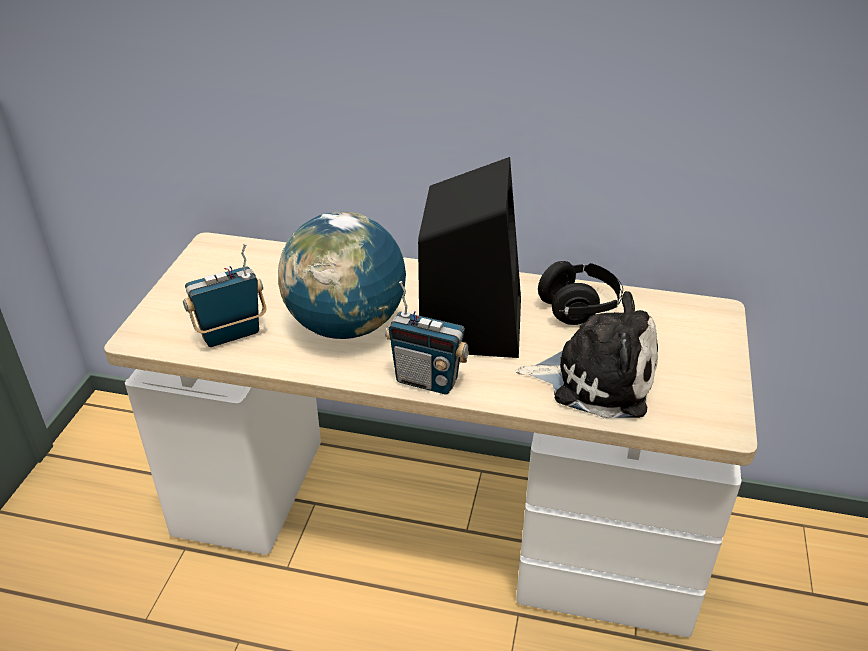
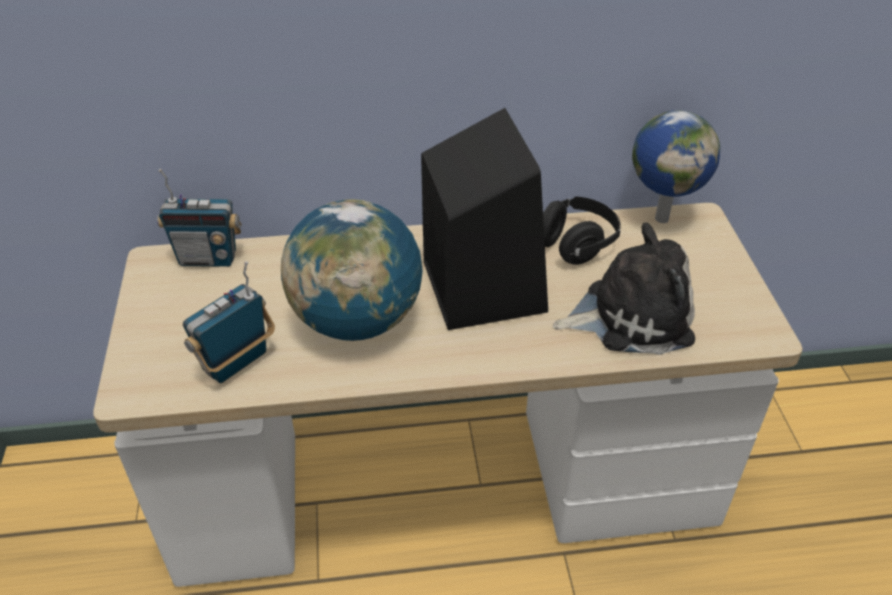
camera: 20 degrees left, 5 degrees up
(427, 380) = (472, 360): radio -> radio (208, 258)
(677, 303) = (661, 218): none -> globe

